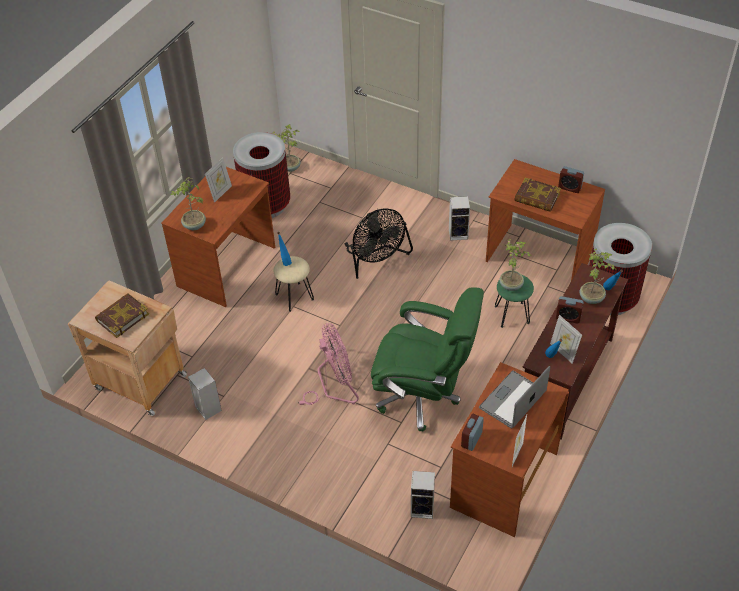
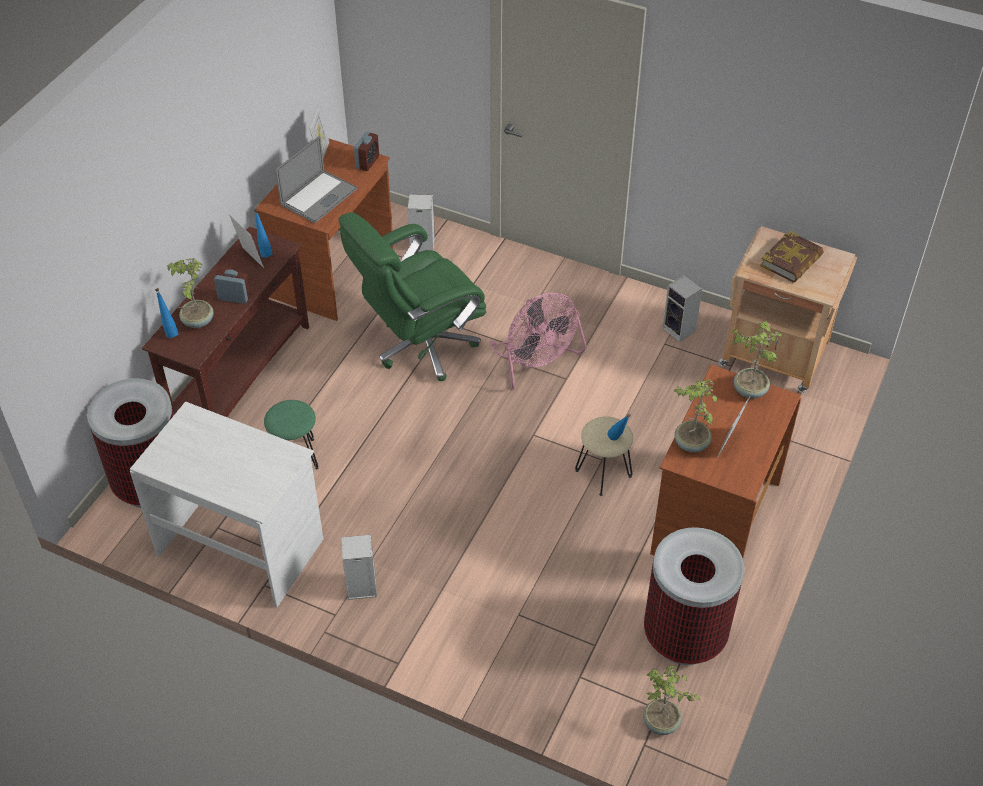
camera: 175 degrees right, 0 degrees up
(332, 383) = (533, 362): pink fan -> pink fan turned 105 degrees counterclockwise
(374, 259) = (493, 538): black fan -> none
(423, 398) = (420, 349): green office chair -> green office chair turned 45 degrees counterclockwise
(511, 285) = (294, 414): potted plant -> potted plant (690, 444)
(537, 198) = (239, 448): book -> none
(538, 258) = (241, 546): brown desk -> white desk
(569, 187) = (184, 468): alarm clock -> none

